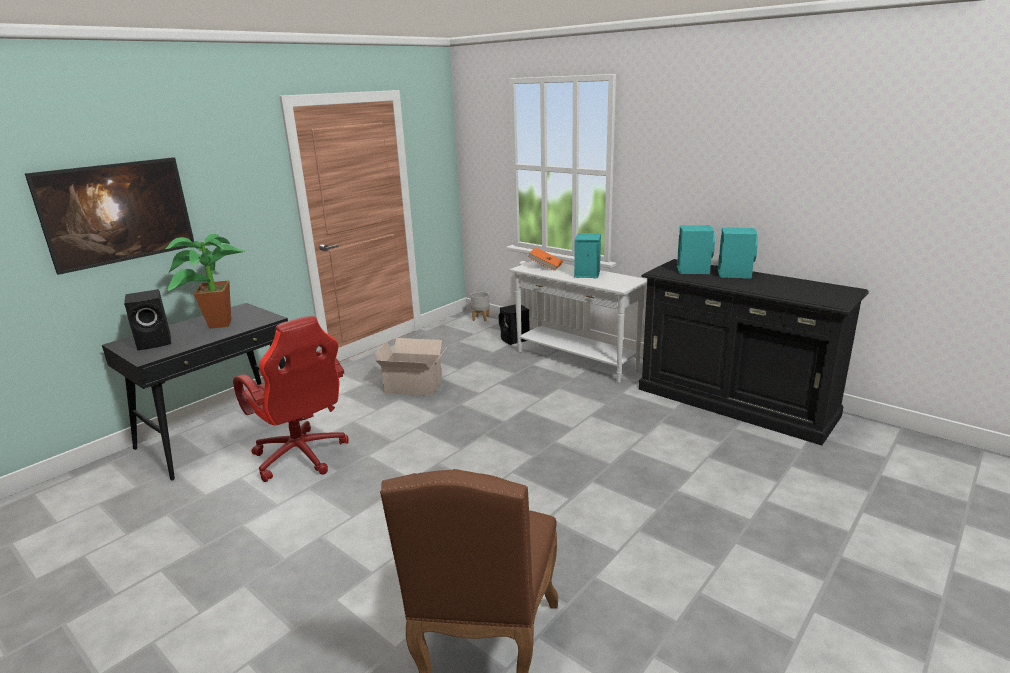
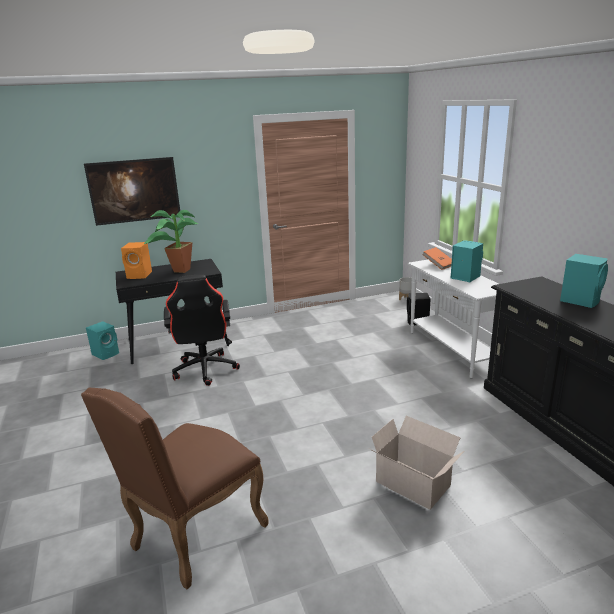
camera: 30 degrees right, 0 degrees up
(156, 342) = (140, 275): black speaker -> orange speaker
(303, 459) = (205, 372): red office chair -> black office chair
(415, 387) = (312, 341): cardboard box -> cardboard box (414, 485)
(693, 270) = (544, 290): turquoise speaker -> turquoise speaker (106, 353)

